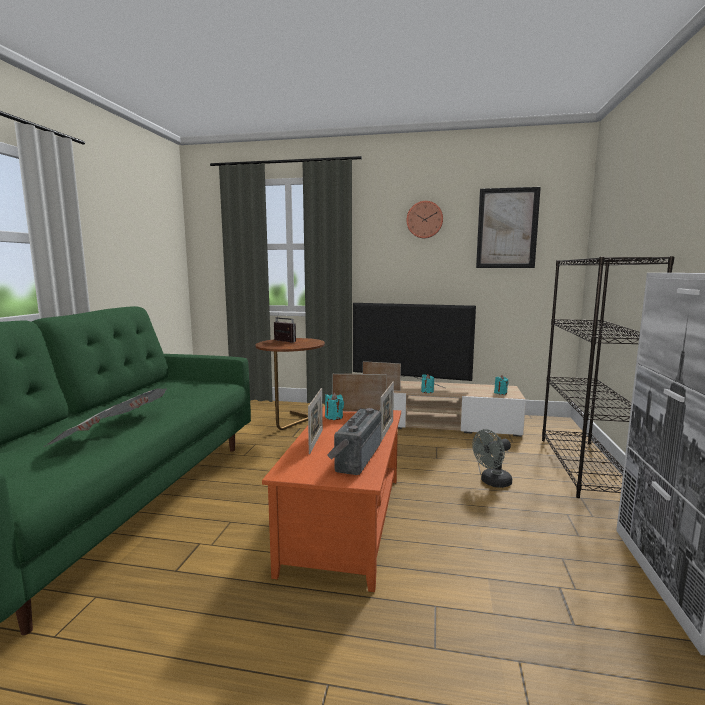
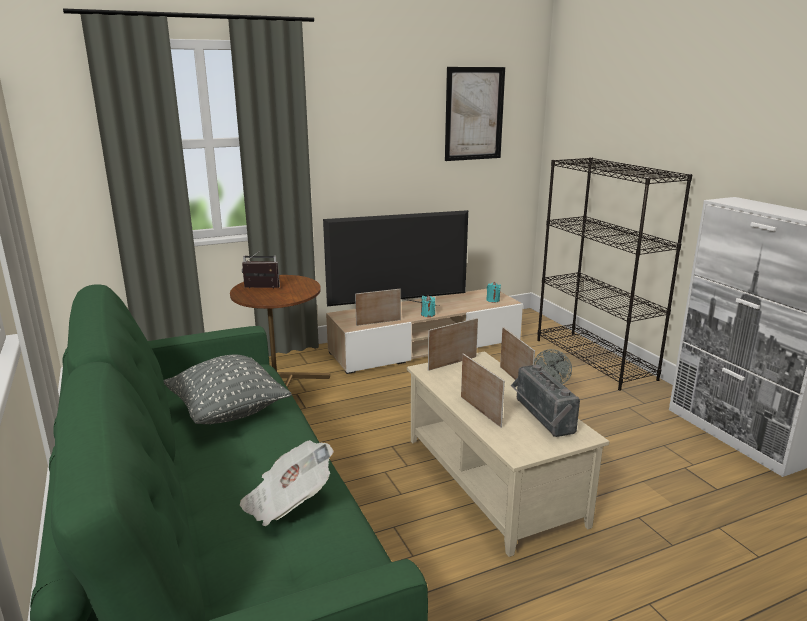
camera: 35 degrees left, 10 degrees up
(136, 418) = (268, 450): newspaper -> none
(164, 398) = (229, 412): none -> grey pillow
(334, 417) = (443, 378): turquoise candle -> none
(344, 520) = (490, 480): orange coffee table -> beige coffee table
(424, 220) = (388, 104): wall clock -> none

